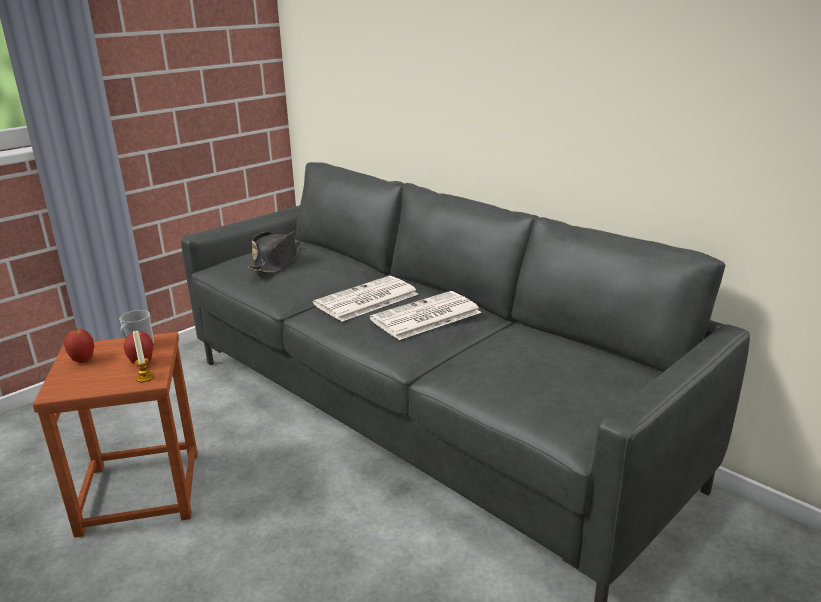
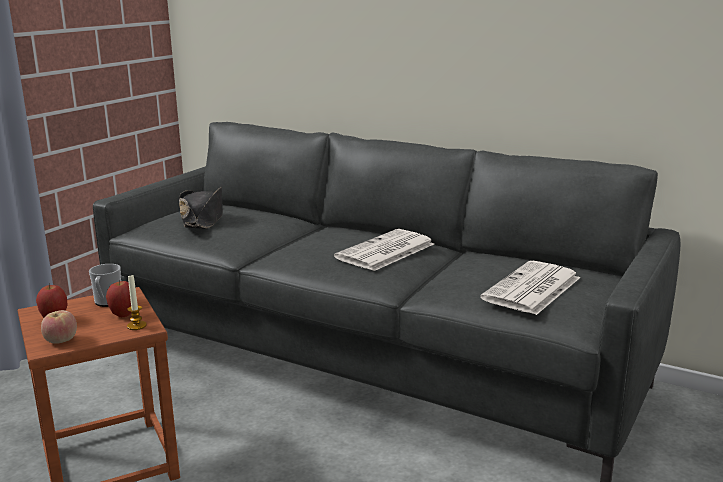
camera: 15 degrees left, 5 degrees down
(72, 385) = (60, 340): none -> apple
(366, 300) = (318, 244): newspaper -> newspaper (532, 289)

